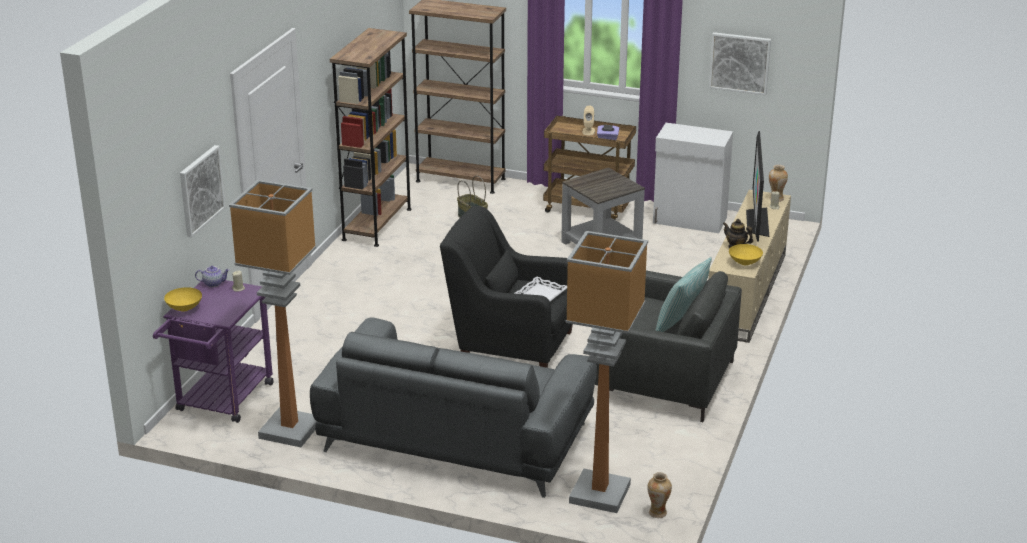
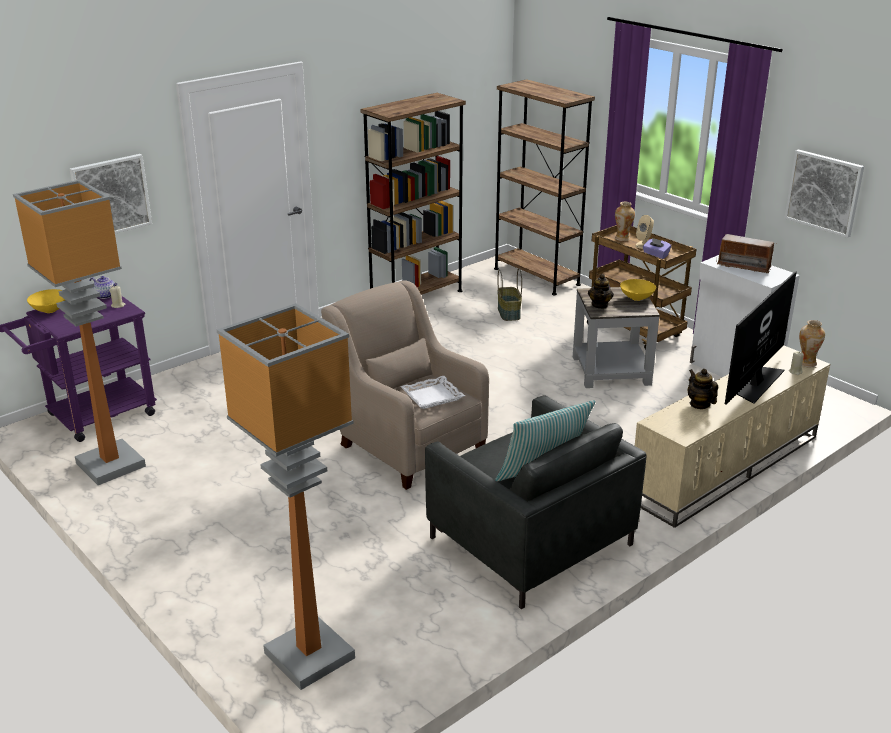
camera: 30 degrees right, 0 degrees up
(455, 437) = (242, 527): grey sofa -> none
(510, 344) = (408, 445): black armchair -> beige armchair
(594, 191) = (600, 305): none -> teapot
(658, 513) = (346, 711): vase -> vase (622, 238)
(689, 133) = (744, 266): none -> radio
(744, 262) = (691, 425): yellow bowl -> yellow bowl (636, 298)

